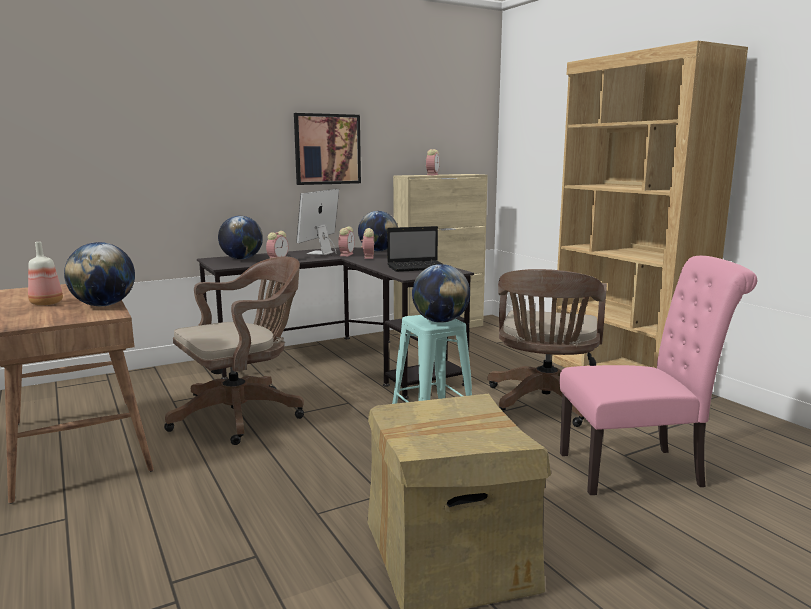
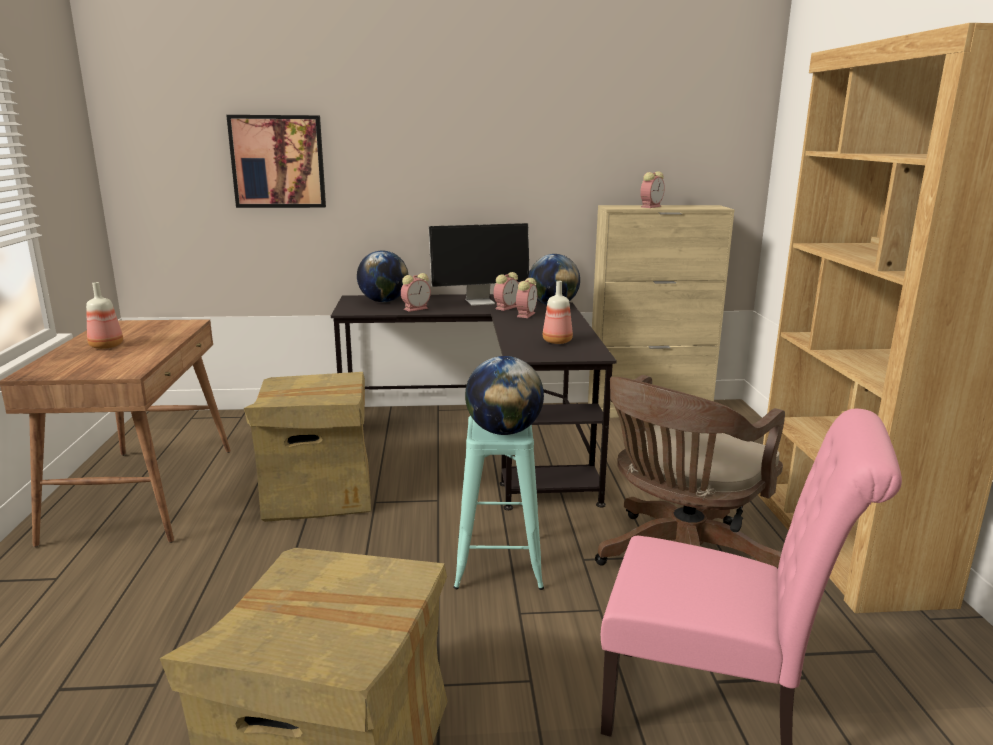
camera: 25 degrees right, 5 degrees up
(104, 305) = (145, 357): globe -> none
(243, 414) = (317, 490): brown office chair -> cardboard box
(320, 253) = (481, 301): monitor -> monitor turned 150 degrees counterclockwise
(327, 149) = (508, 170): picture -> picture (278, 161)
(418, 267) = (558, 341): laptop -> bottle

